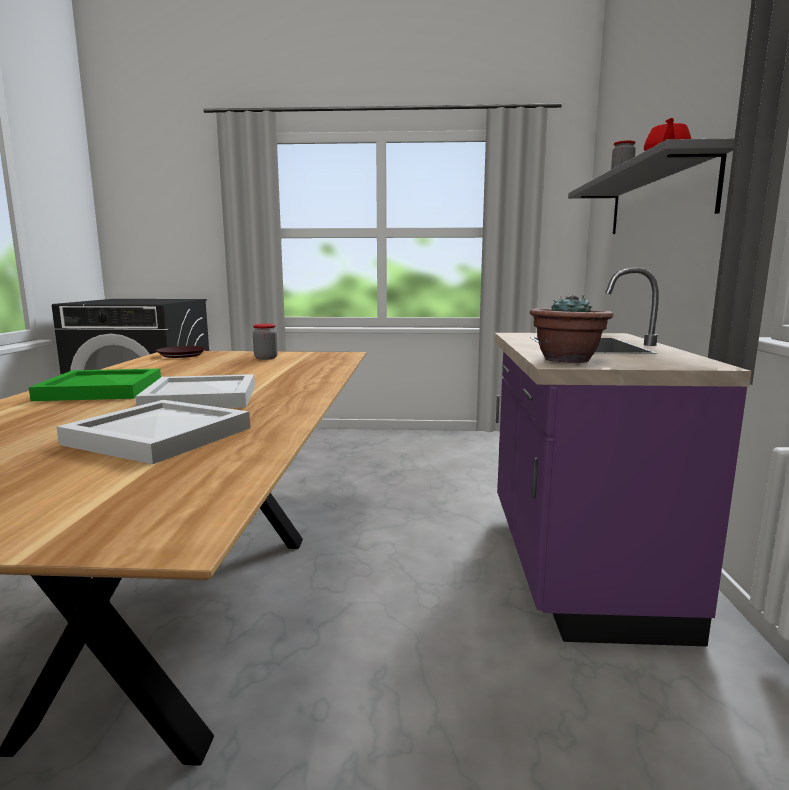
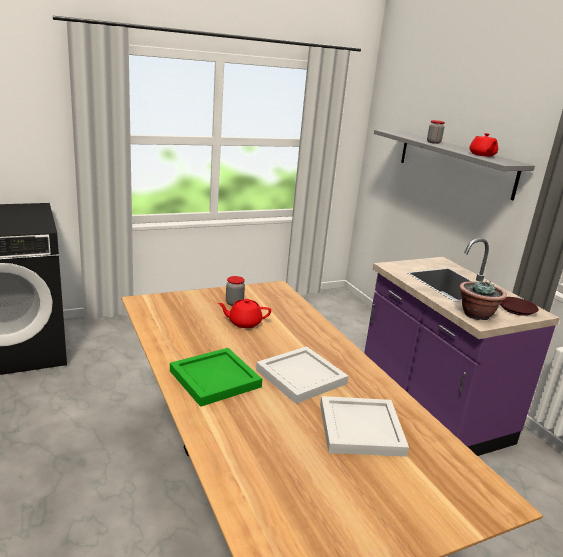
camera: 30 degrees left, 10 degrees up
(181, 355) = (159, 306): brown plate -> brown plate (517, 309)
(241, 367) = (244, 323): none -> red teapot

